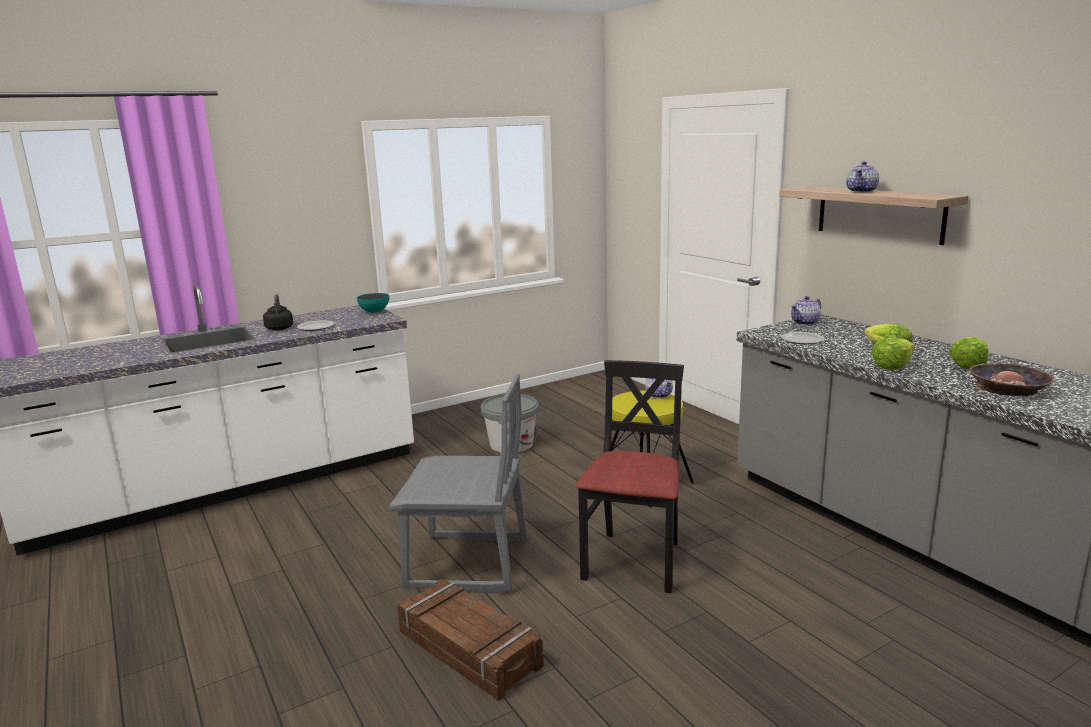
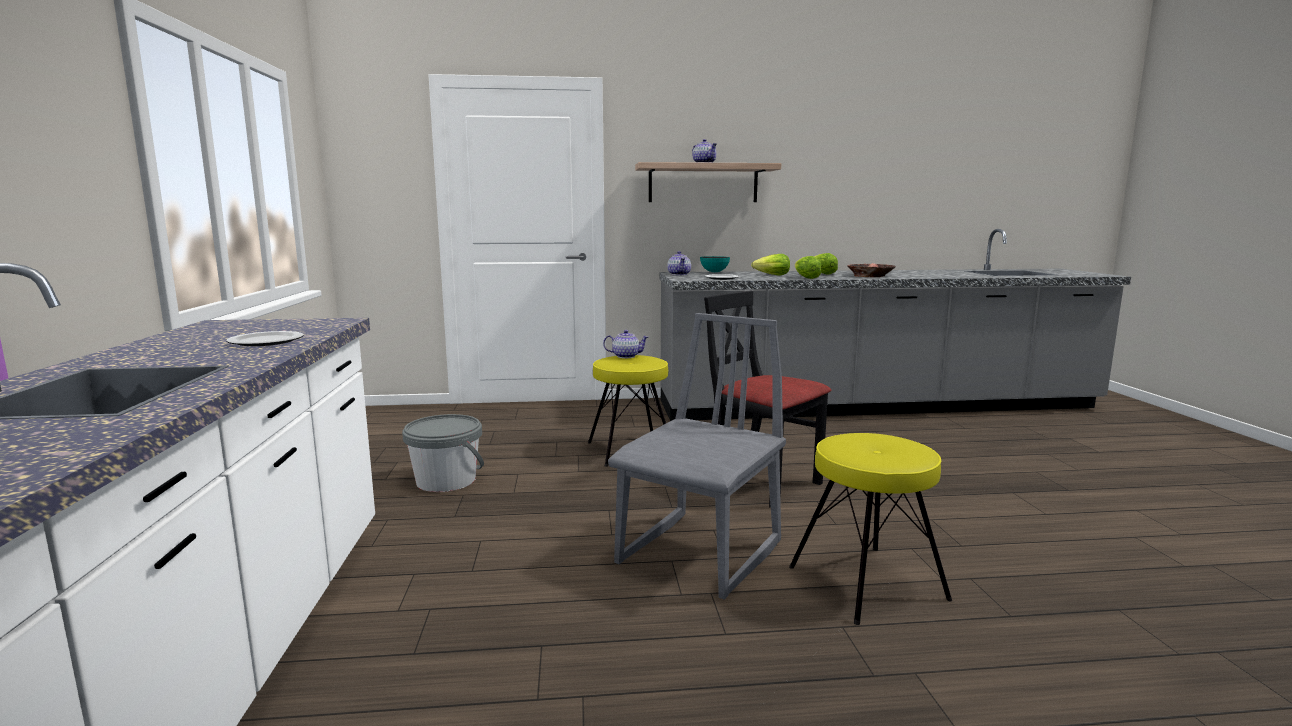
camera: 65 degrees left, 5 degrees down
(279, 328) = (191, 354): black kettle -> none
(374, 312) = (271, 322): bowl -> bowl (714, 272)
(468, 649) = (868, 583): crate -> yellow stool

